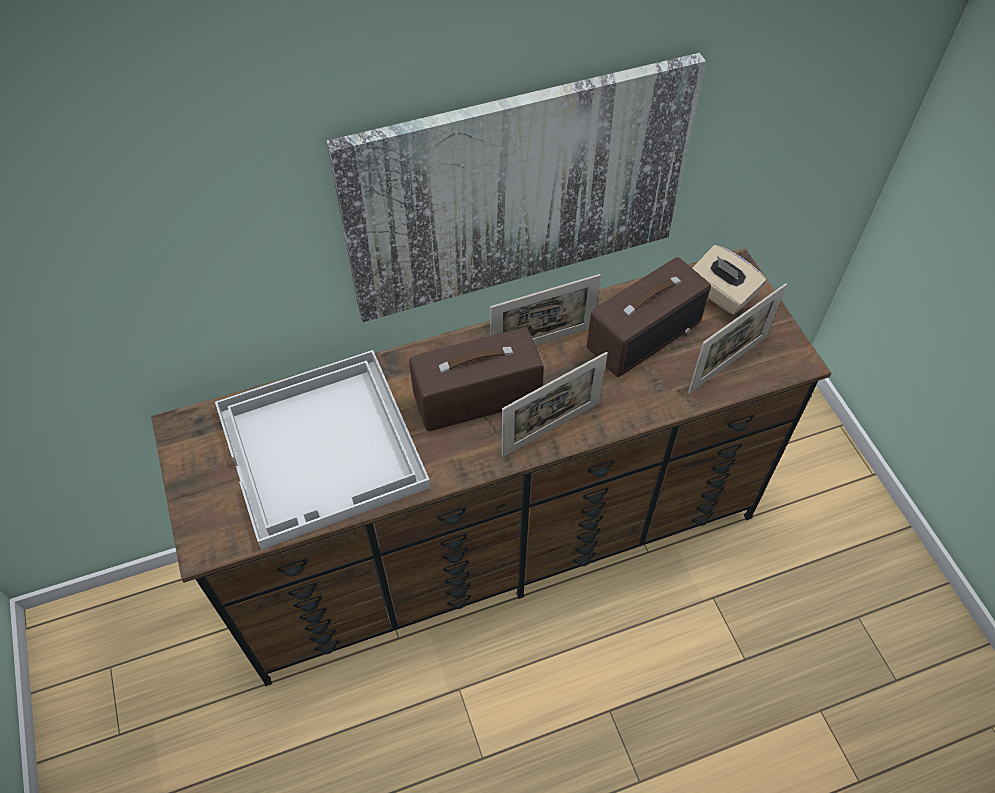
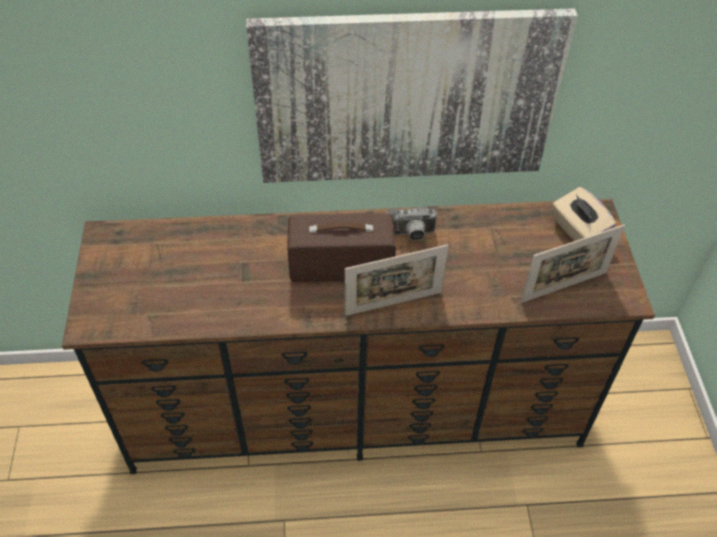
camera: 15 degrees right, 5 degrees down
(324, 449) = (205, 276): white tray -> none
(542, 342) = (410, 235): picture frame -> camera
(643, 334) = (498, 247): radio -> none

